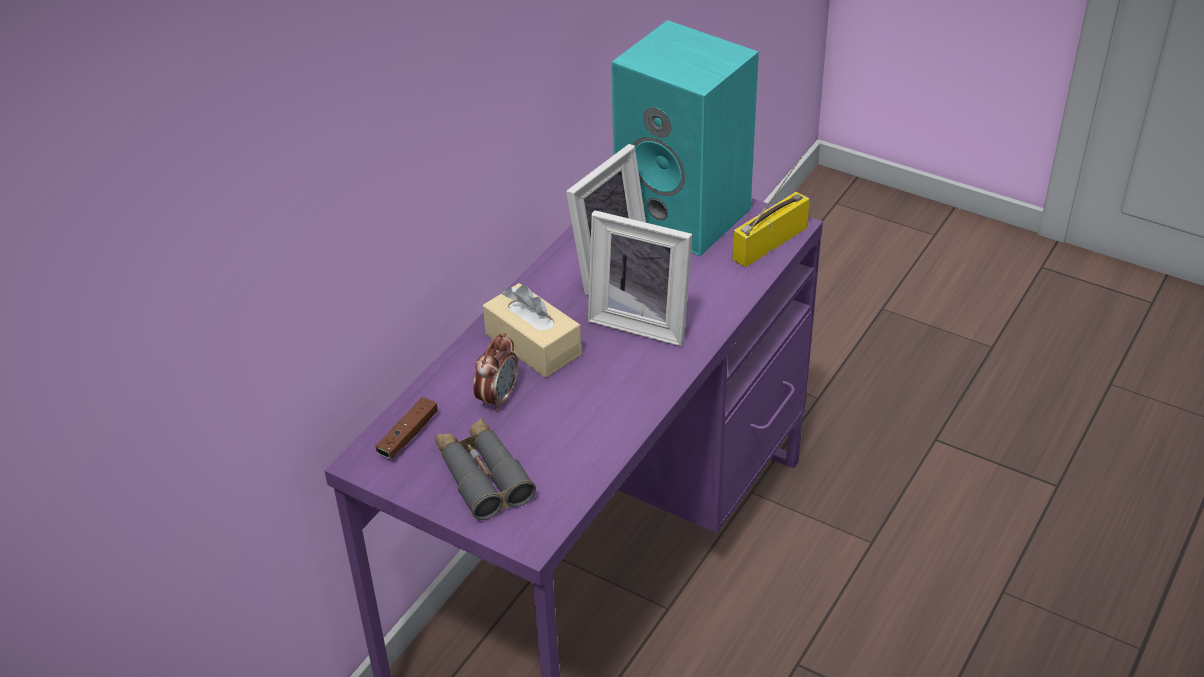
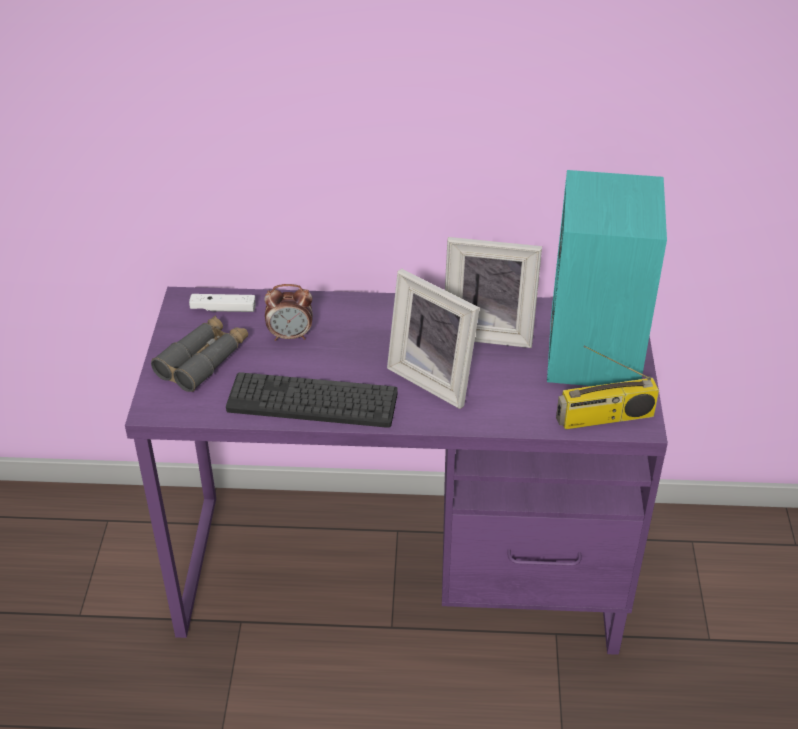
camera: 60 degrees right, 0 degrees up
(408, 435) = (223, 309): brown game controller -> white game controller
(533, 344) = (362, 330): beige tissue box -> none
(612, 414) = (312, 401): none -> keyboard
(642, 320) = (435, 378): picture frame -> picture frame turned 45 degrees counterclockwise
(770, 242) = (604, 418): radio -> radio turned 150 degrees clockwise

